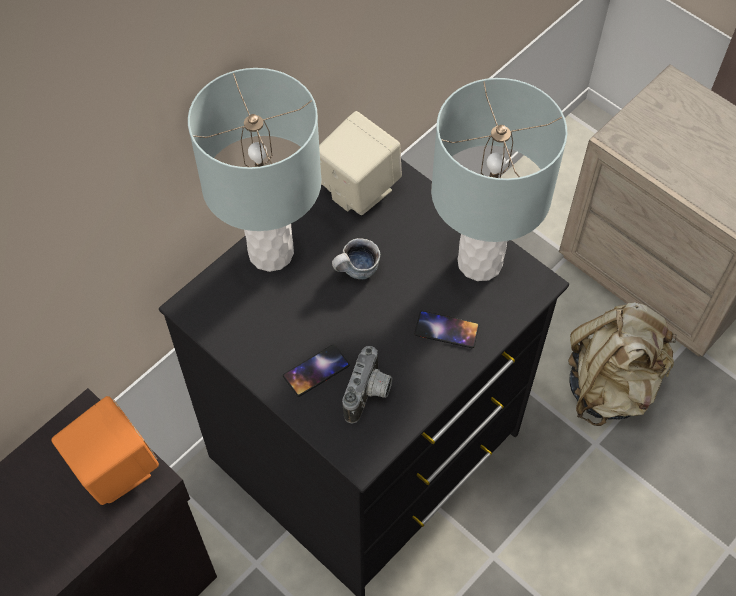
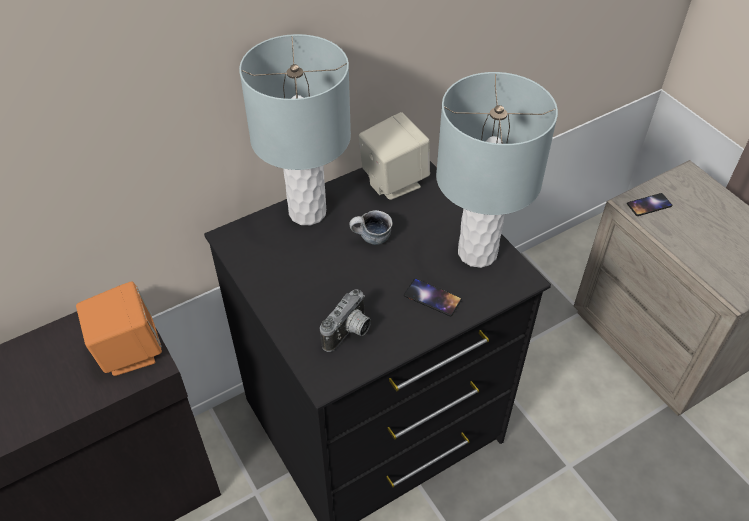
camera: 15 degrees right, 10 degrees down
(316, 371) = (312, 305): phone -> phone (649, 205)
(610, 385) = (594, 421): beige backpack -> none

